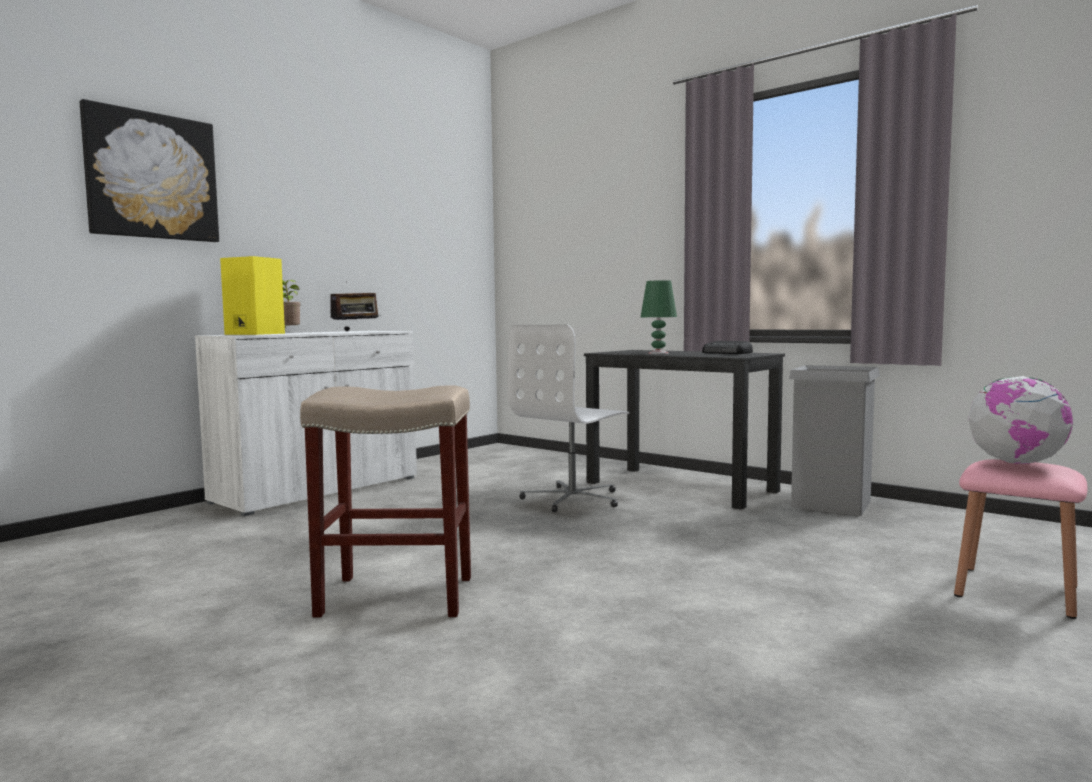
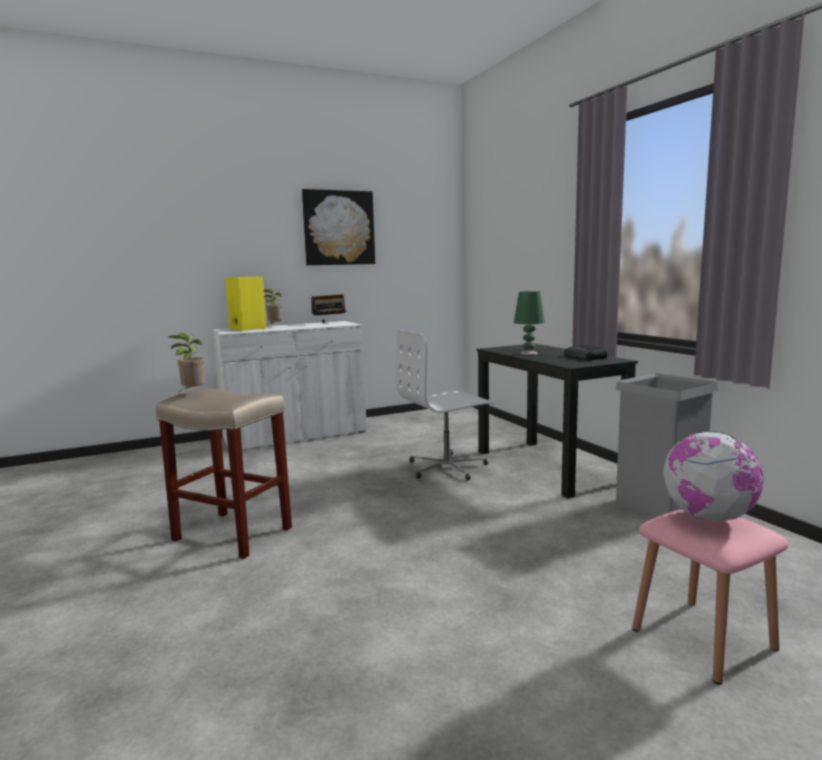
camera: 25 degrees right, 5 degrees up
(152, 176) = (183, 225): picture -> picture (339, 228)
(345, 388) = (192, 393): none -> potted plant

